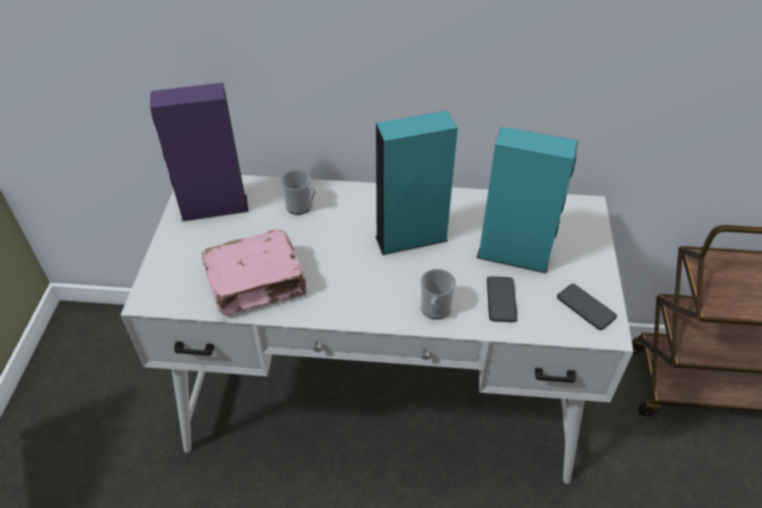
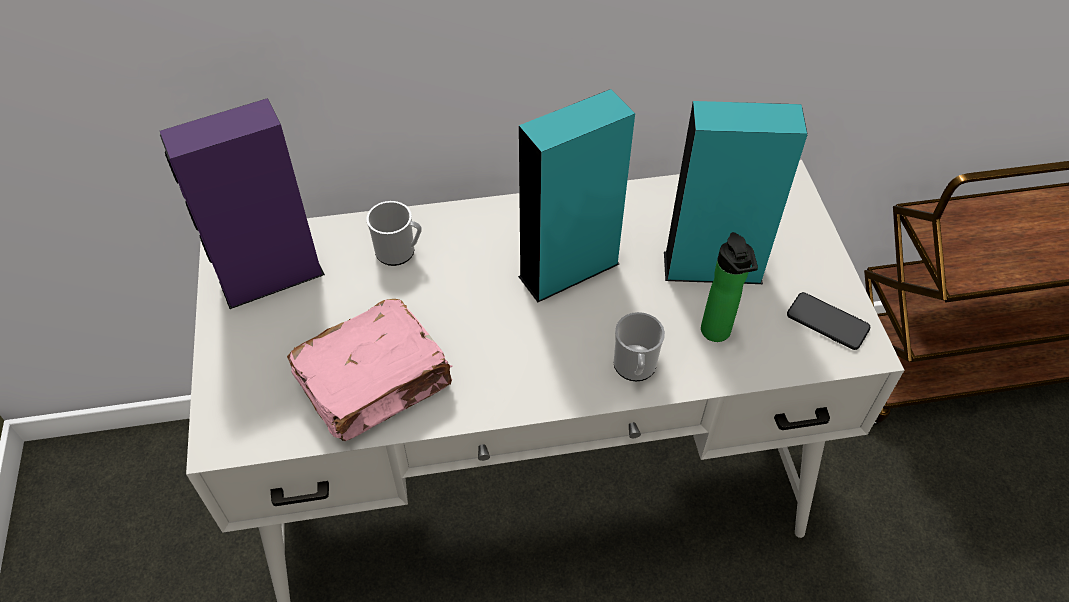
camera: 15 degrees left, 5 degrees up
(501, 300) = (717, 334): phone -> bottle

